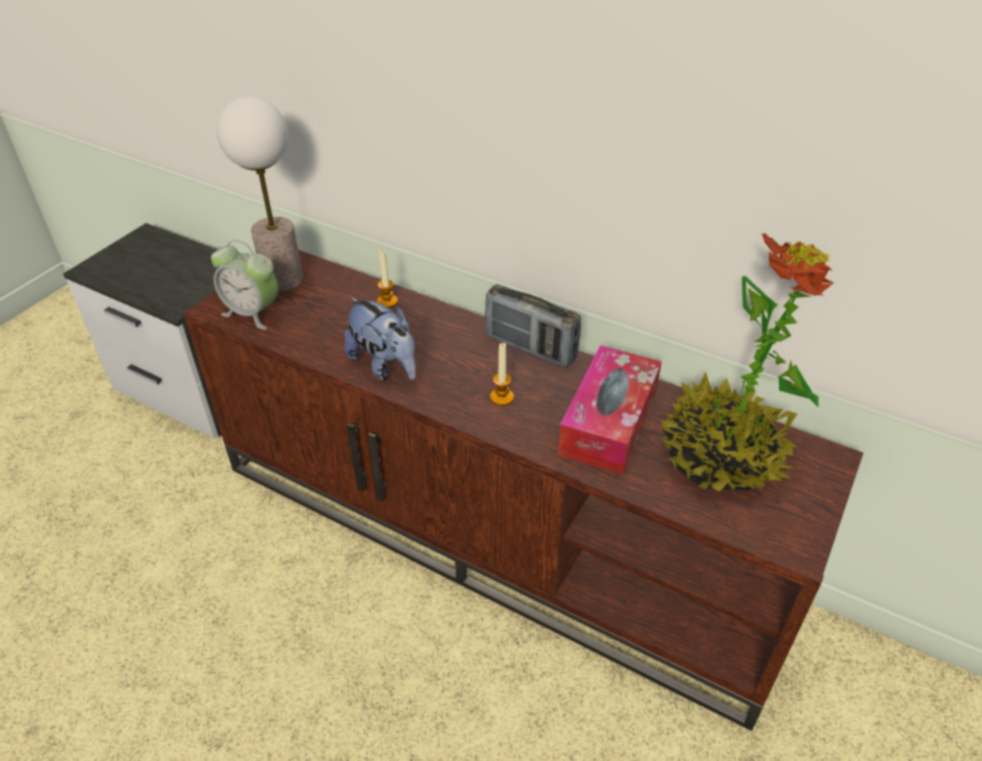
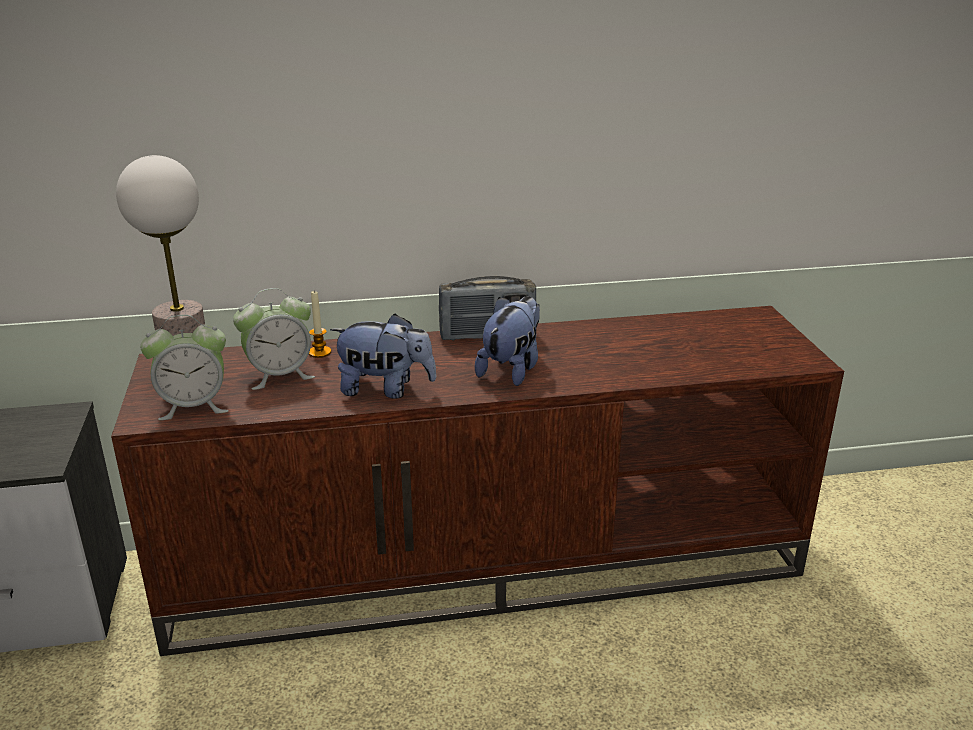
camera: 40 degrees left, 15 degrees down
(335, 311) = (280, 376): none -> alarm clock
(501, 397) = (512, 369): candle -> plush toy
(608, 422) = (607, 351): tissue box -> none
(722, 457) = (703, 339): potted plant -> none

